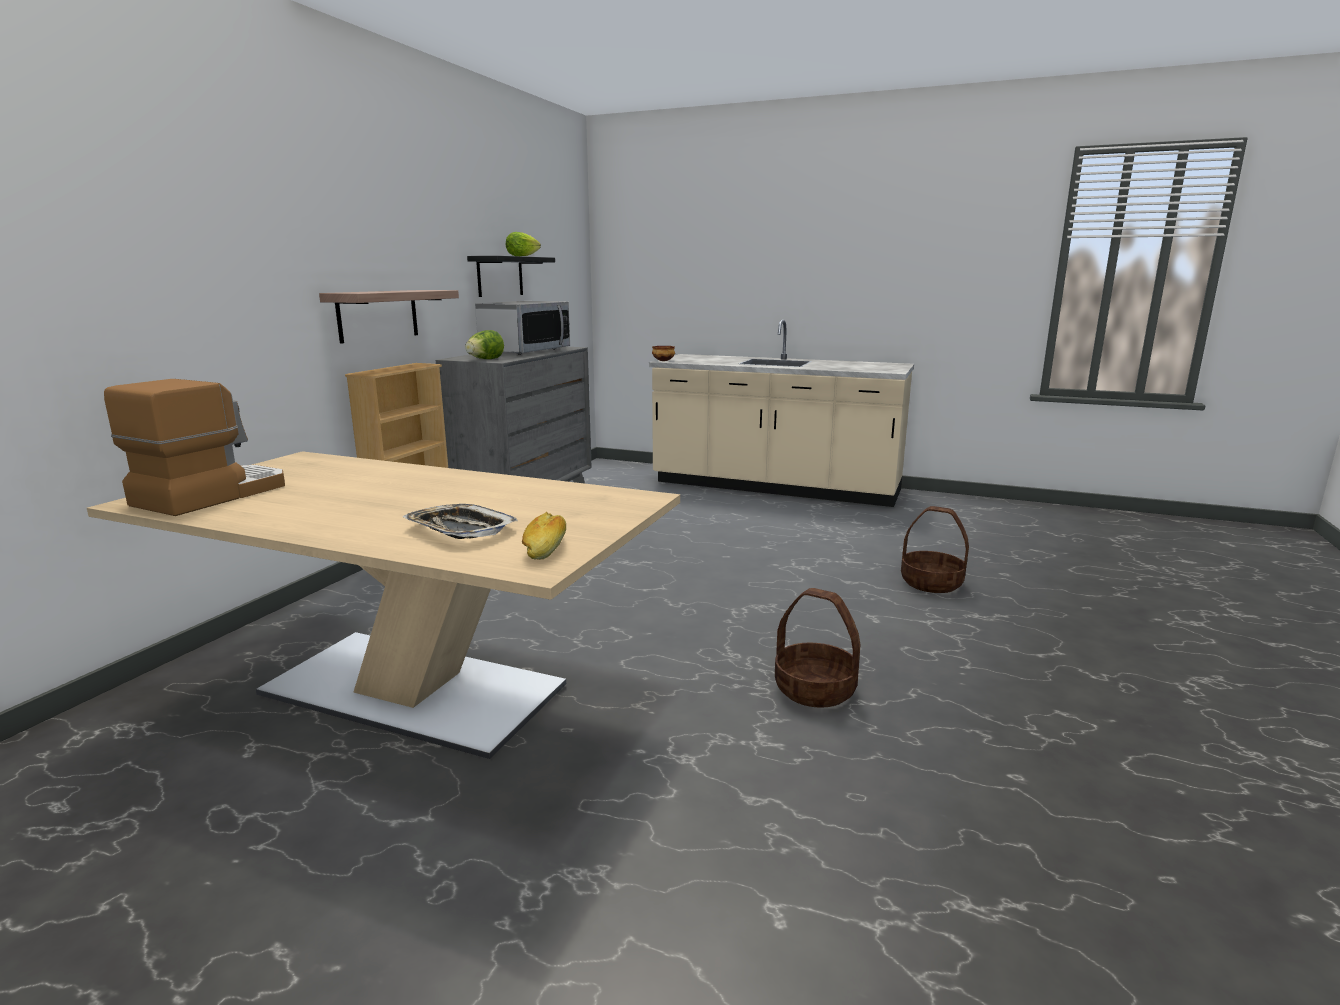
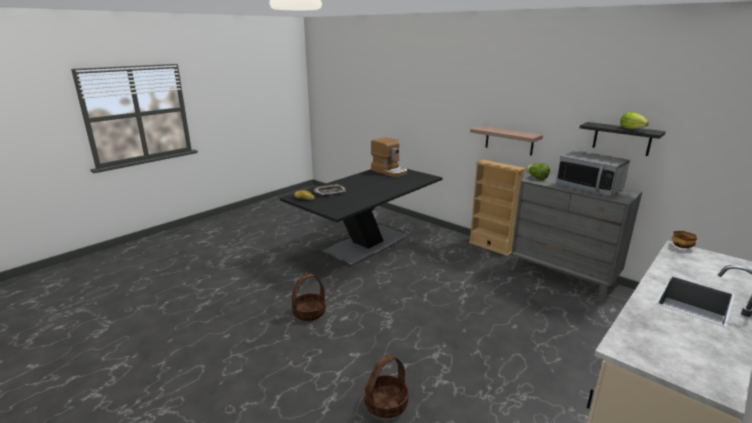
camera: 110 degrees right, 5 degrees up
(413, 691) = (367, 244): beige dining table -> black dining table

